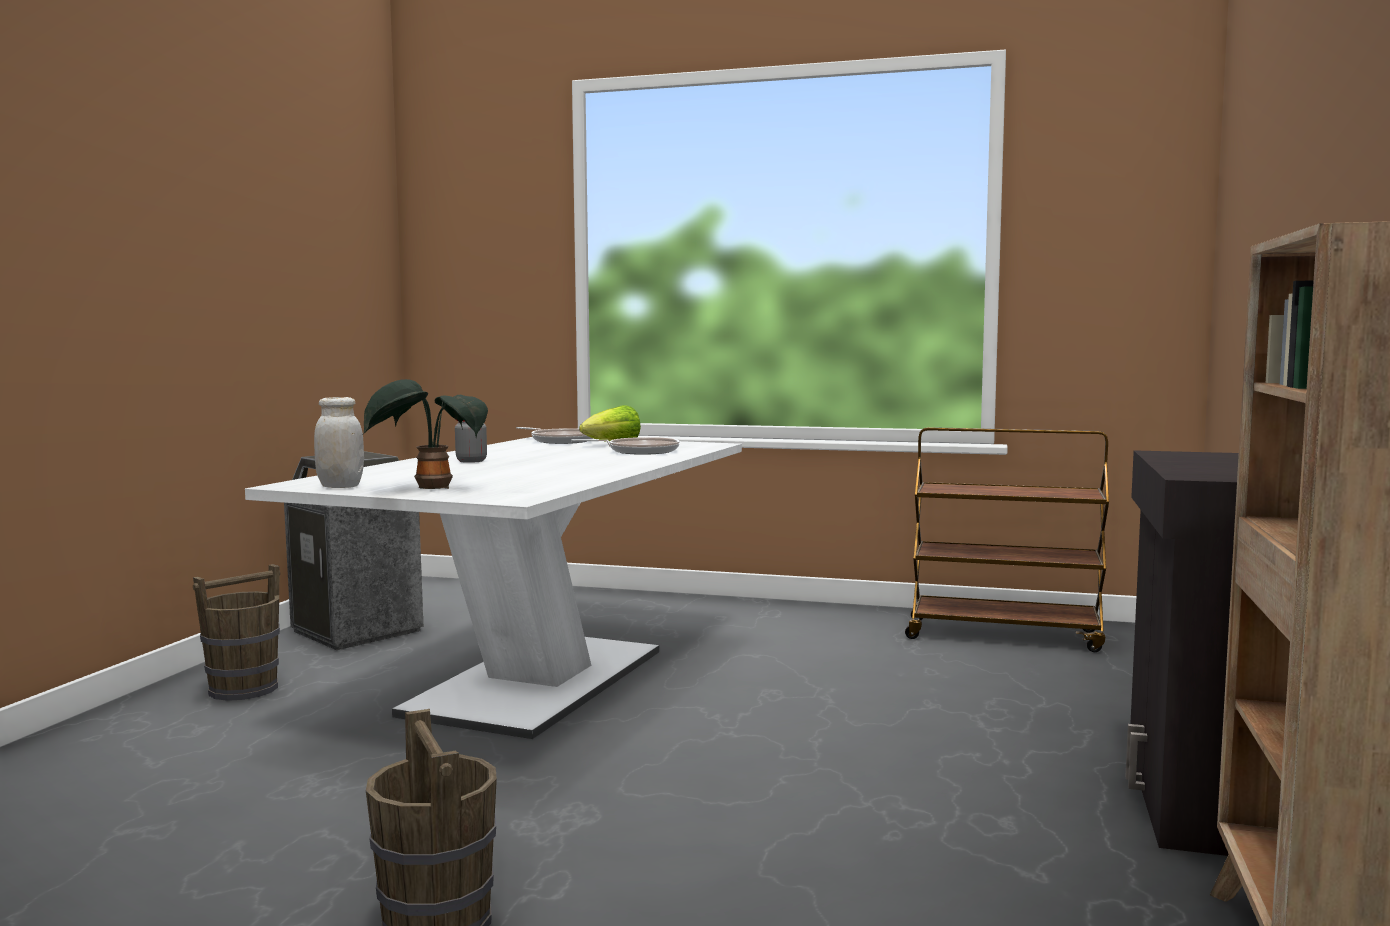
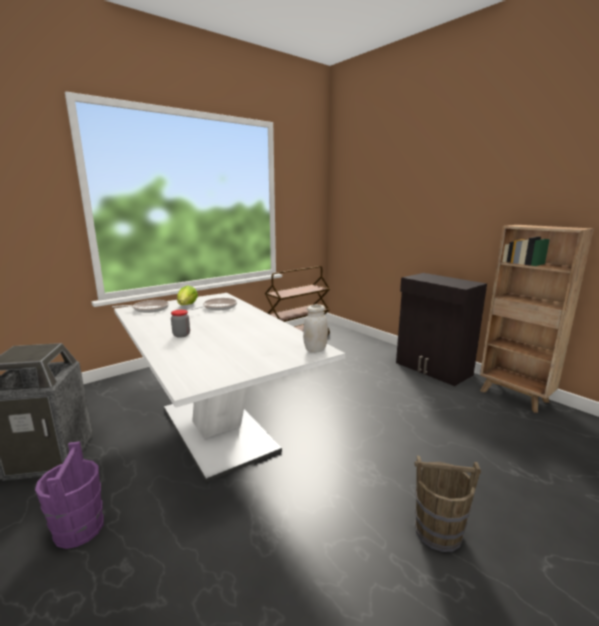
camera: 55 degrees left, 10 degrees up
(244, 689) = (79, 528): brown bucket -> purple bucket
(340, 486) = (220, 375): white jar -> white jar (315, 350)
(429, 488) = (264, 359): potted plant -> none

